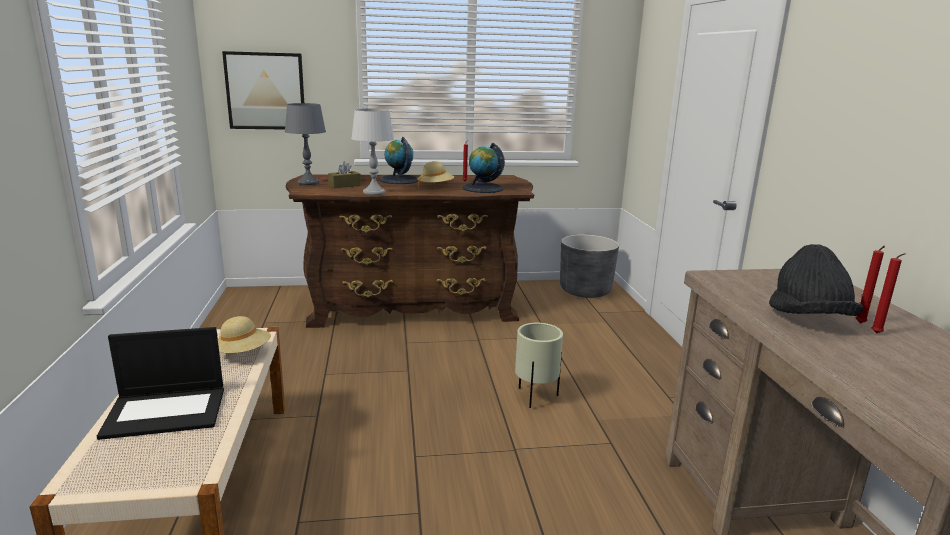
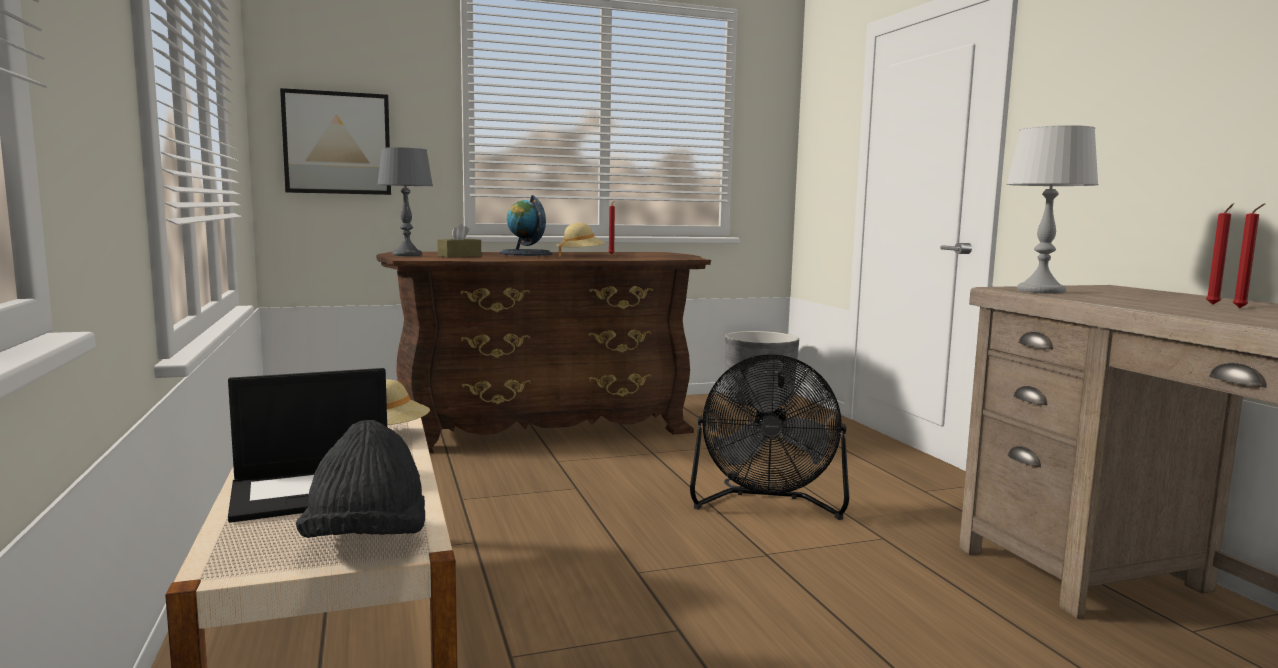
camera: 10 degrees left, 10 degrees down
(374, 192) = (506, 259): grey table lamp -> grey table lamp (1040, 291)
(482, 188) = (641, 257): globe -> none
(536, 397) = (761, 502): beige planter -> black fan
(808, 319) = (1155, 303): black hat -> black hat (367, 543)

